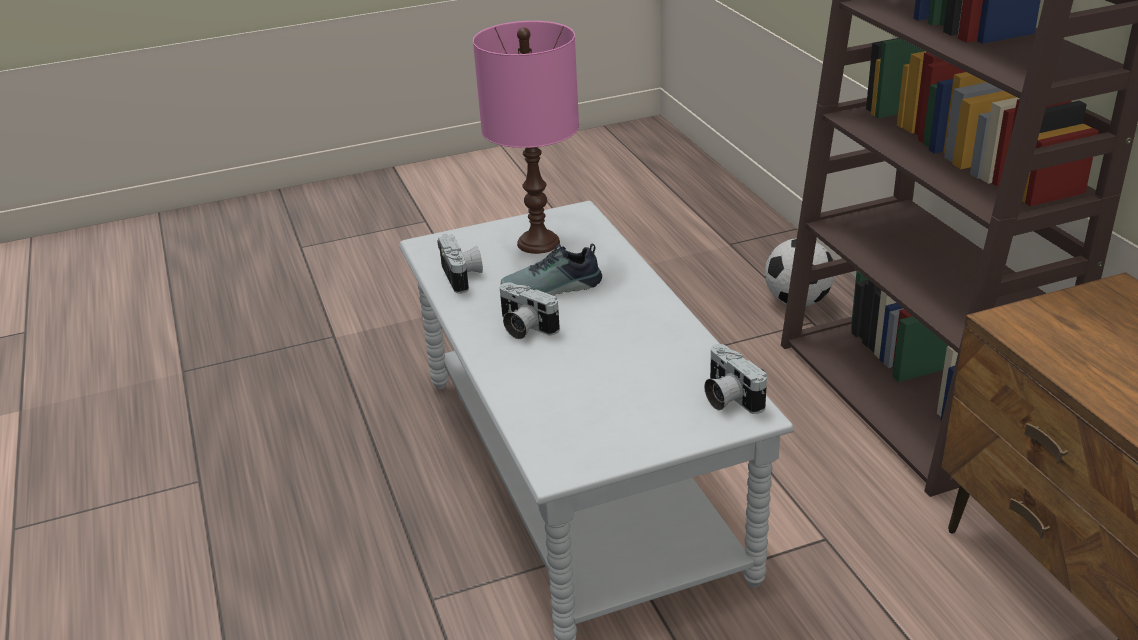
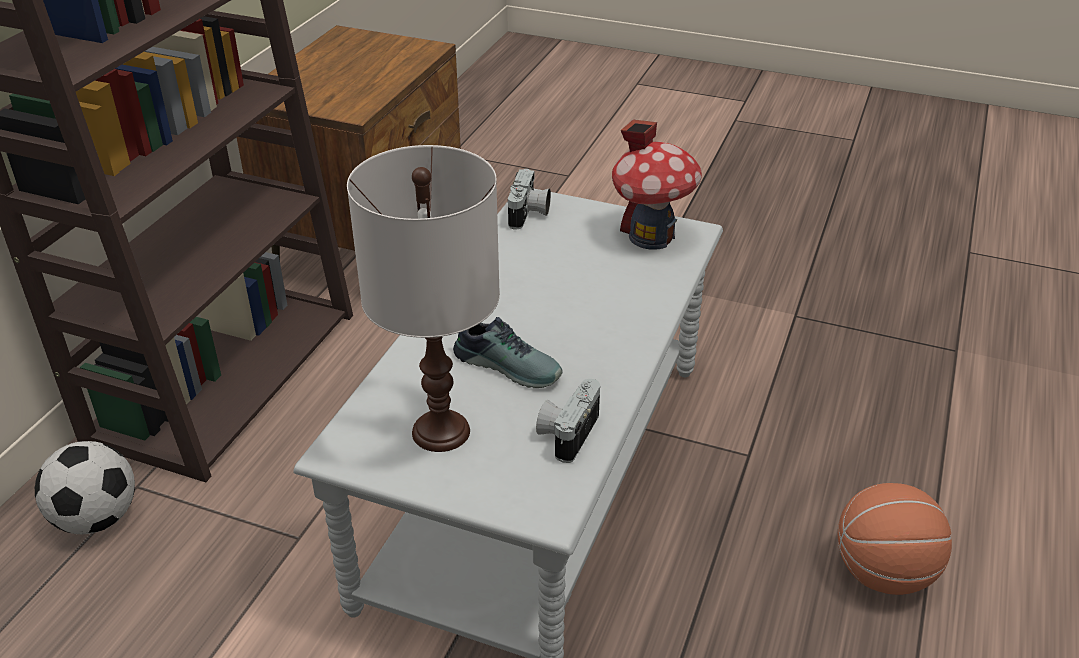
camera: 140 degrees left, 5 degrees up
(254, 568) = (884, 573): none -> basketball
(524, 327) = (585, 340): camera -> none
(538, 242) = (440, 432): pink table lamp -> white table lamp
(588, 440) = (651, 236): none -> toy house

